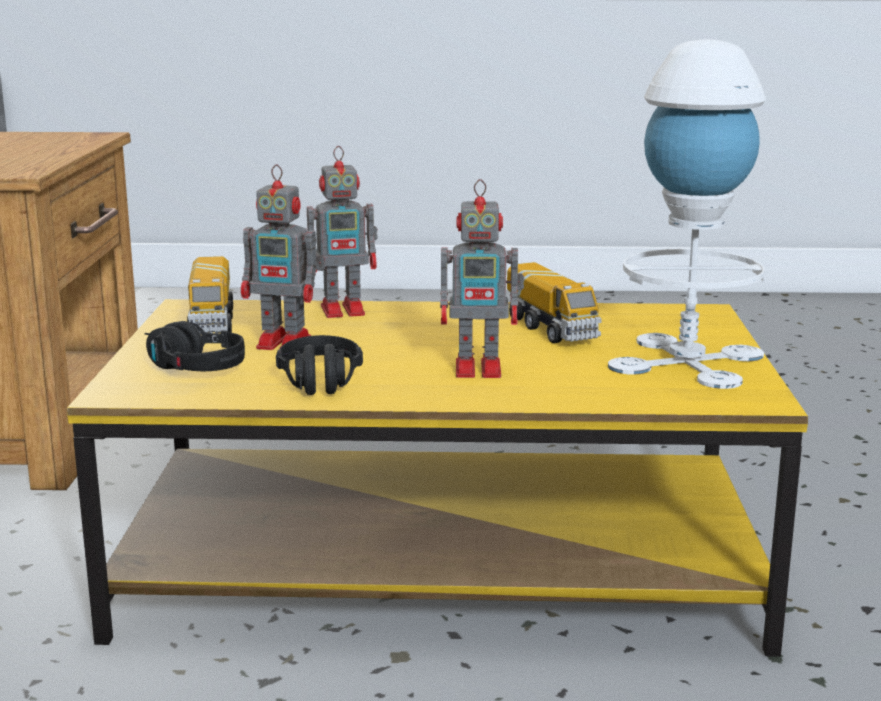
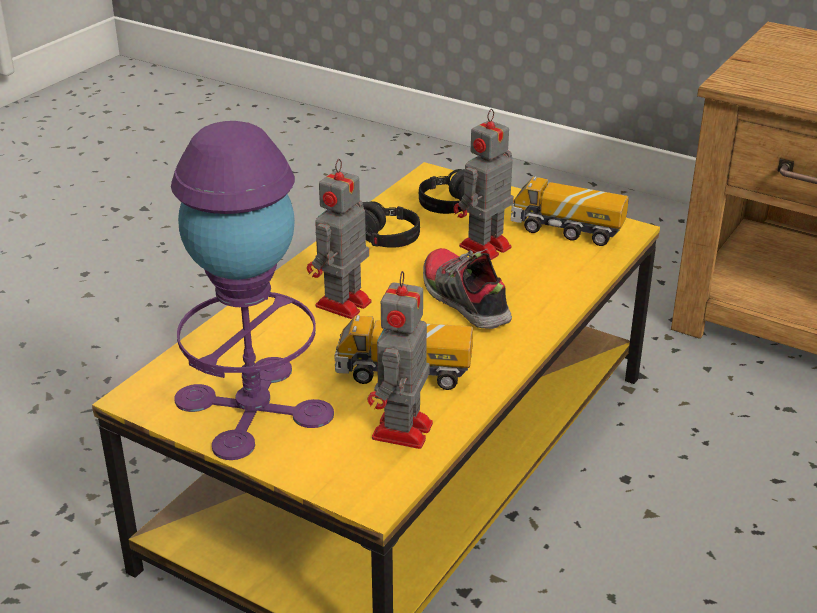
camera: 120 degrees right, 15 degrees up
(345, 310) = (556, 293): toy robot -> toy robot (401, 433)
(403, 333) = (463, 300): none -> shoe
(687, 361) = (253, 407): white table lamp -> purple table lamp

